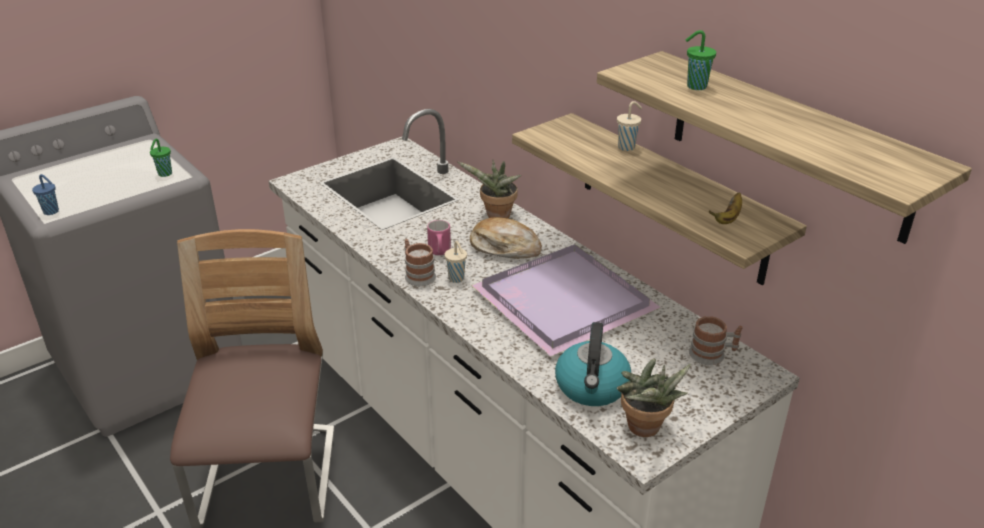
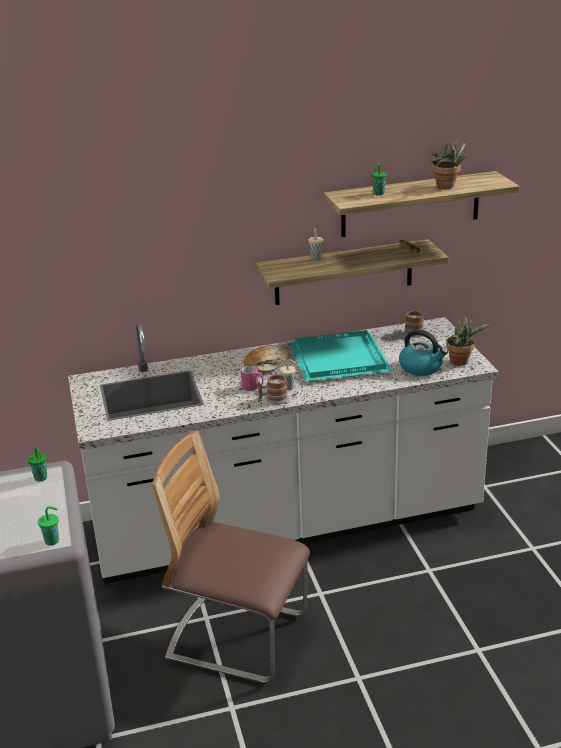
camera: 65 degrees left, 5 degrees down
(52, 212) = (53, 541): blue cup -> green cup
(496, 217) = (226, 361): potted plant -> potted plant (447, 187)
(560, 301) = (338, 360): purple tray -> turquoise tray

